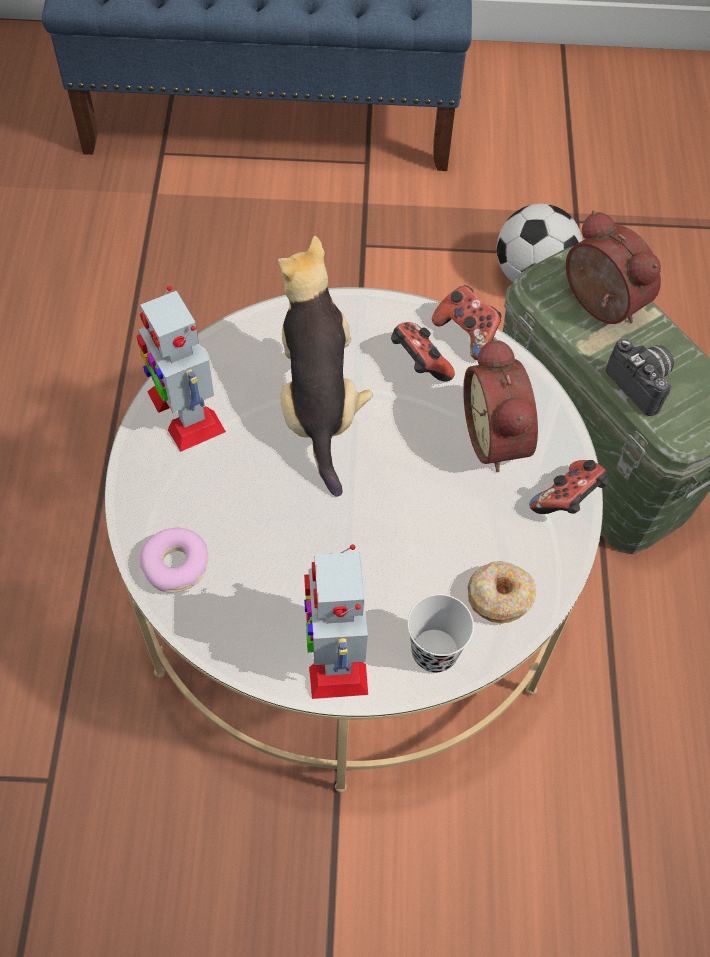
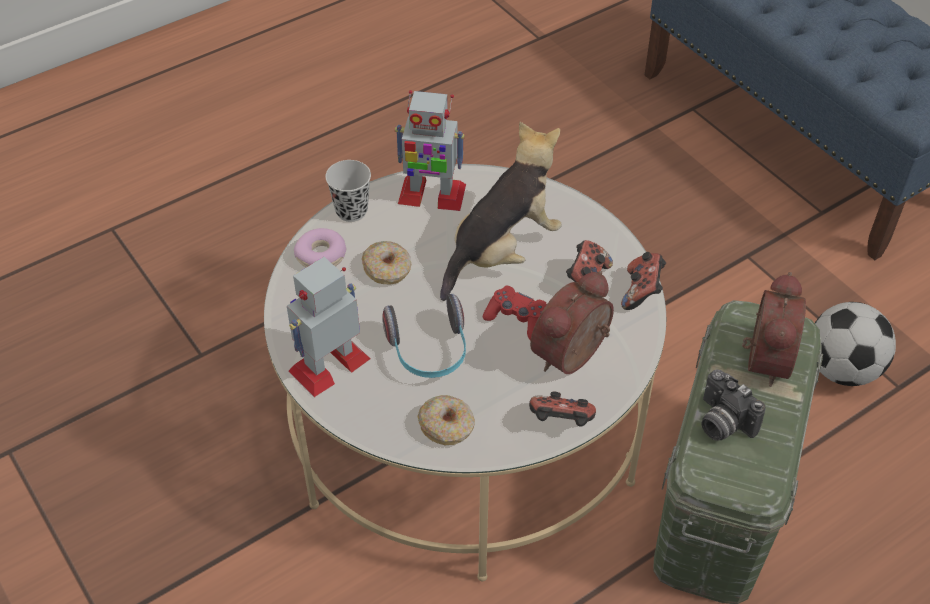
camera: 55 degrees right, 10 degrees down
(185, 411) = (431, 194): toy robot -> toy robot turned 105 degrees counterclockwise
(252, 516) = (387, 269): none -> donut
(394, 550) = (429, 351): none -> headphones
(416, 450) = (517, 319): none -> red game controller
(434, 652) = (374, 414): black cup -> black cup (351, 211)
(643, 383) = (721, 423): camera -> camera turned 120 degrees clockwise

